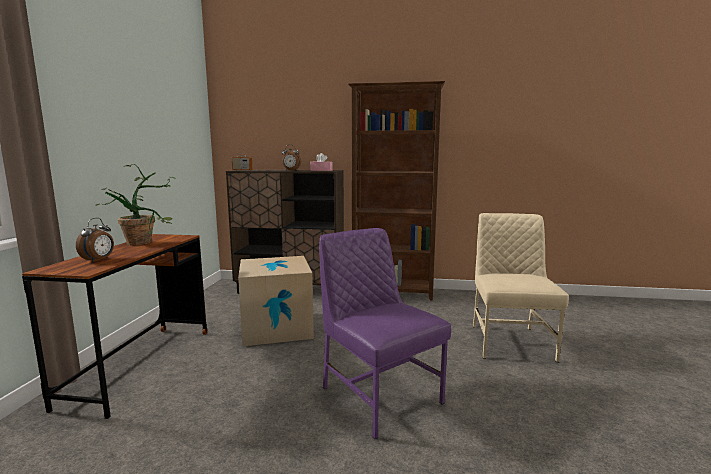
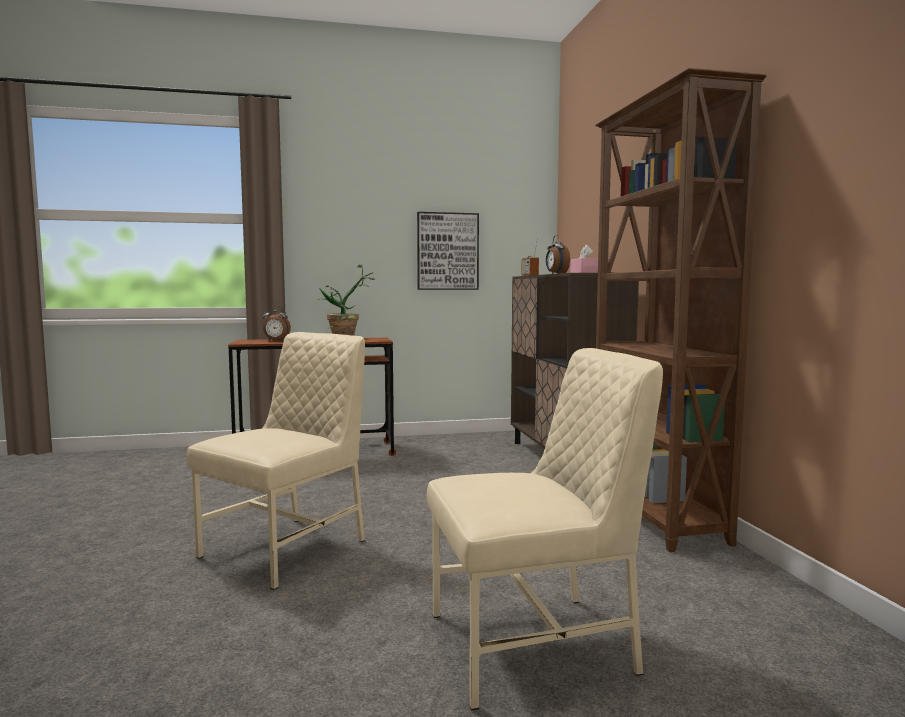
camera: 70 degrees right, 5 degrees down
(162, 149) = (447, 251): none -> picture
(276, 328) = (432, 476): cardboard box -> none
(378, 394) = (288, 548): purple chair -> beige chair

